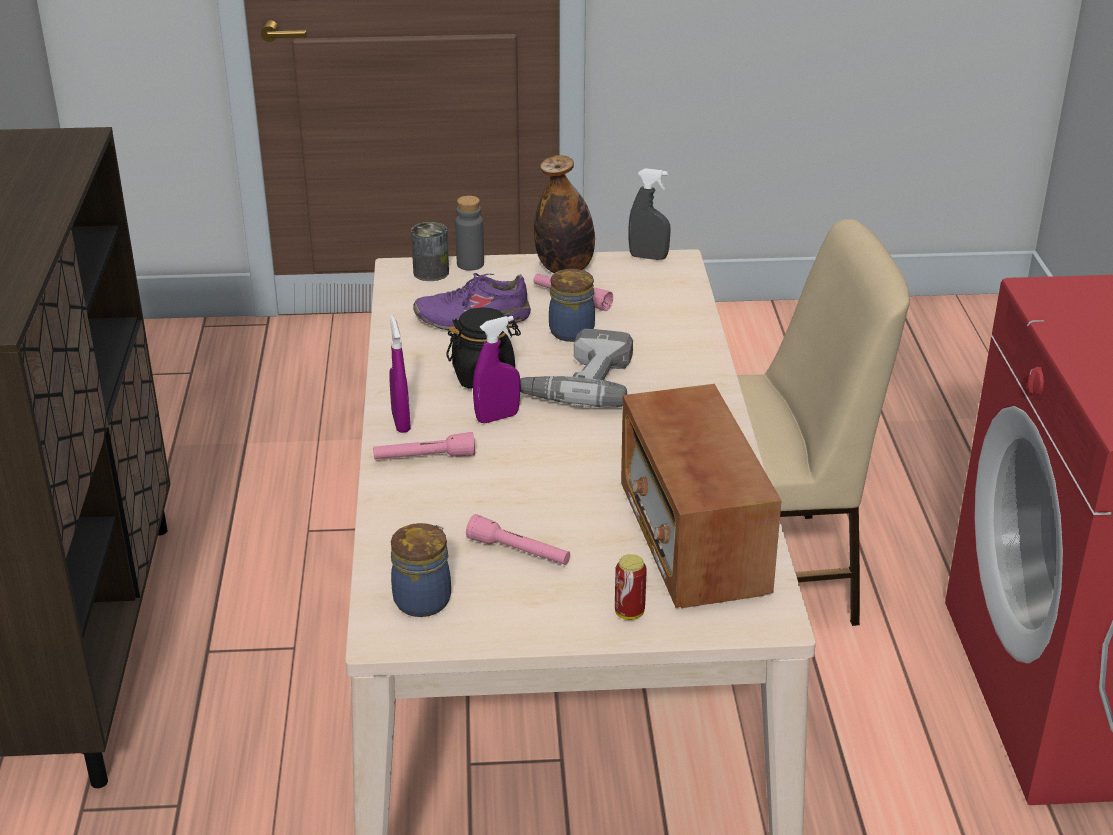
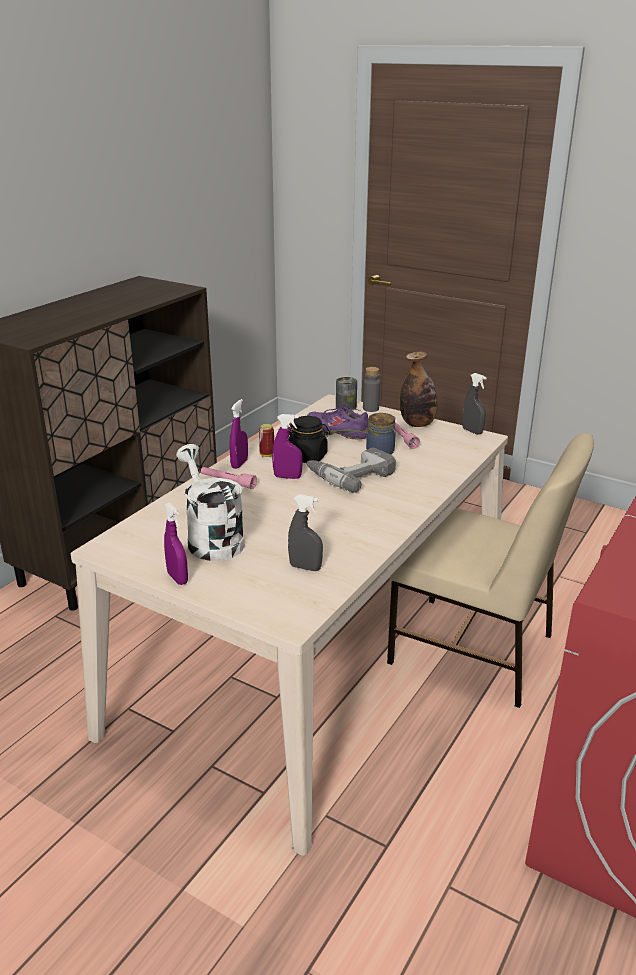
camera: 35 degrees right, 5 degrees down
(424, 599) = (140, 541): jar -> none
(519, 552) = (211, 538): pink flashlight -> white watering can
(553, 628) = (177, 578): none -> purple spray bottle
(629, 613) = (223, 587): can -> can (267, 455)
(692, 539) = (305, 567): radio -> grey spray bottle

